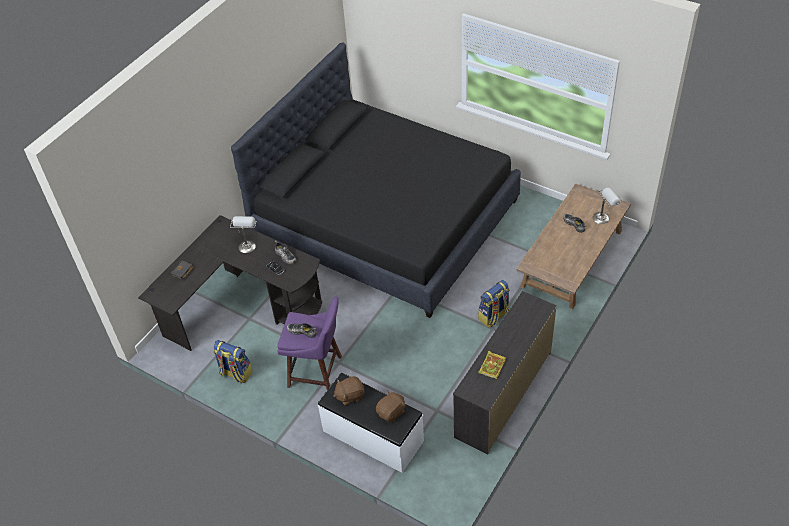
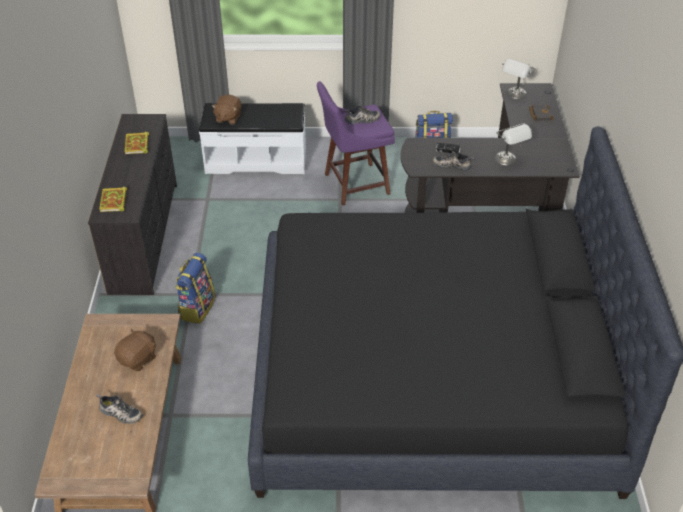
camera: 145 degrees right, 5 degrees down
(350, 395) = (278, 116): brown plush toy -> brown plush toy (138, 359)
(532, 315) = (114, 202): none -> book
(603, 216) = (76, 447): white table lamp -> white table lamp (515, 95)

